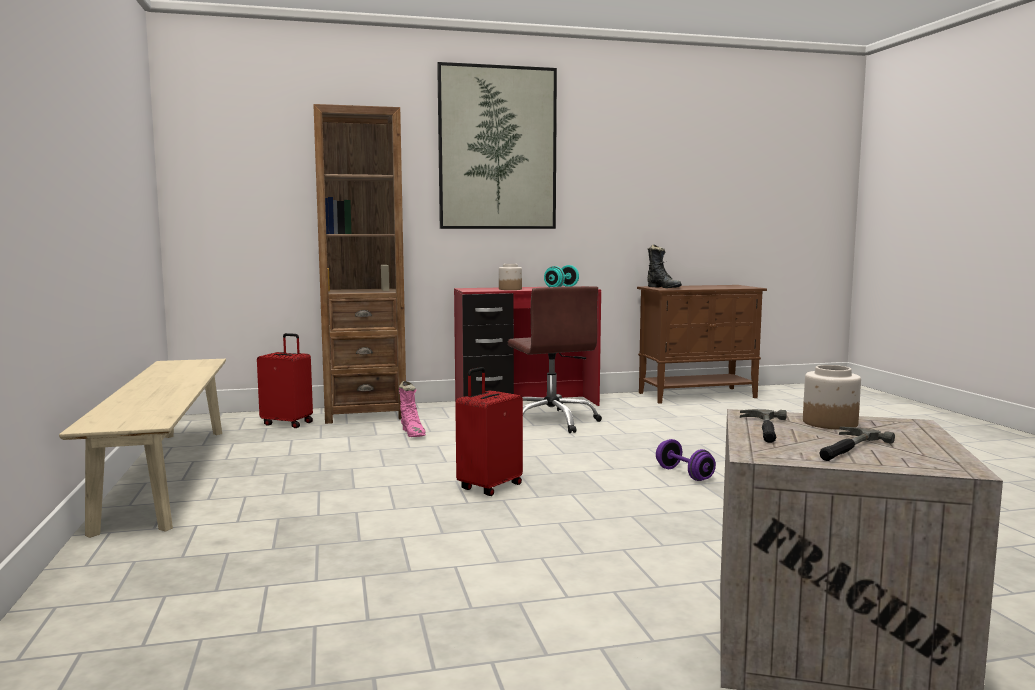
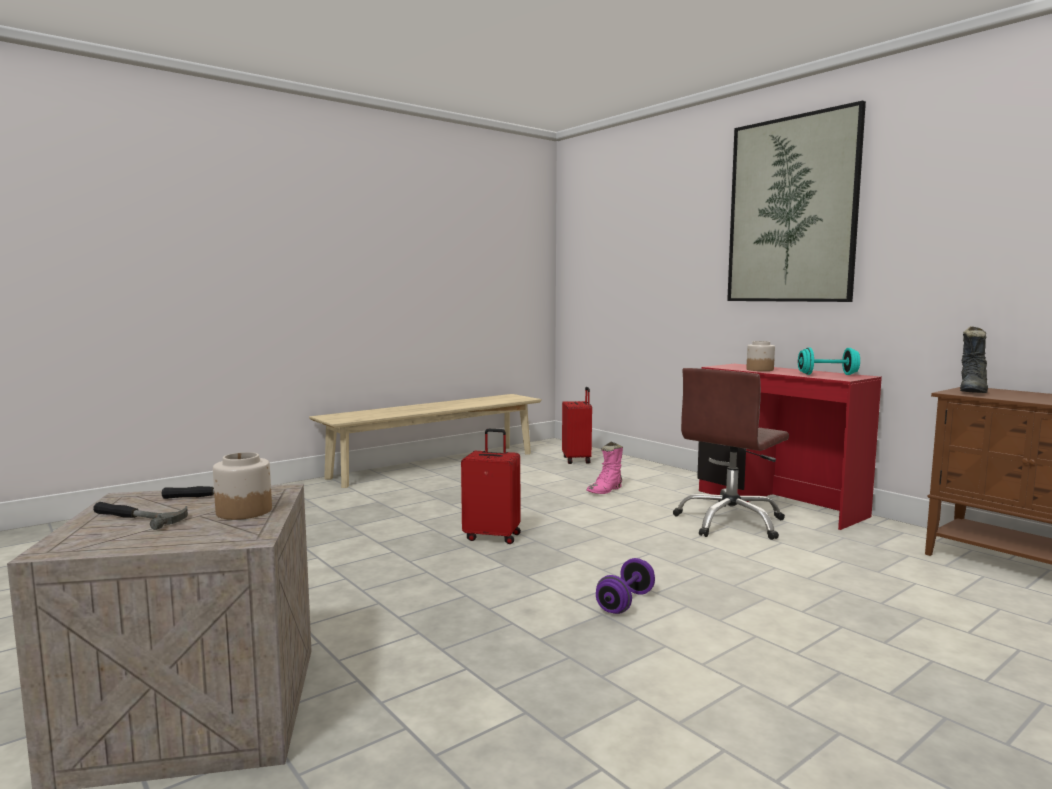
camera: 65 degrees right, 0 degrees up
(364, 413) = (638, 468): brown bookcase -> none

